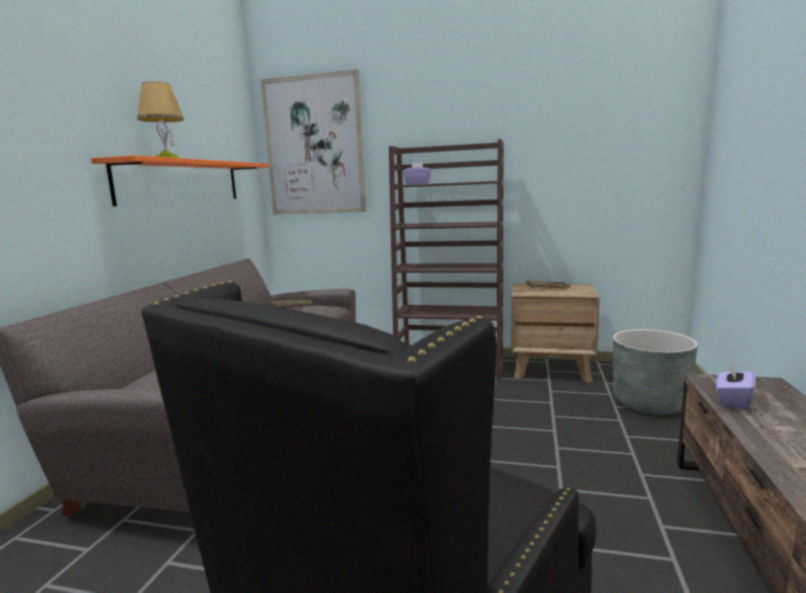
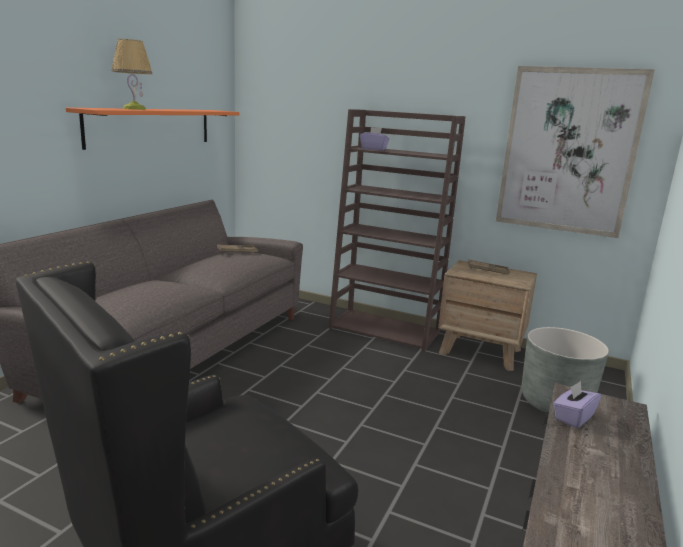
camera: 10 degrees right, 5 degrees up
(314, 146) = (287, 97): picture -> picture (568, 151)

